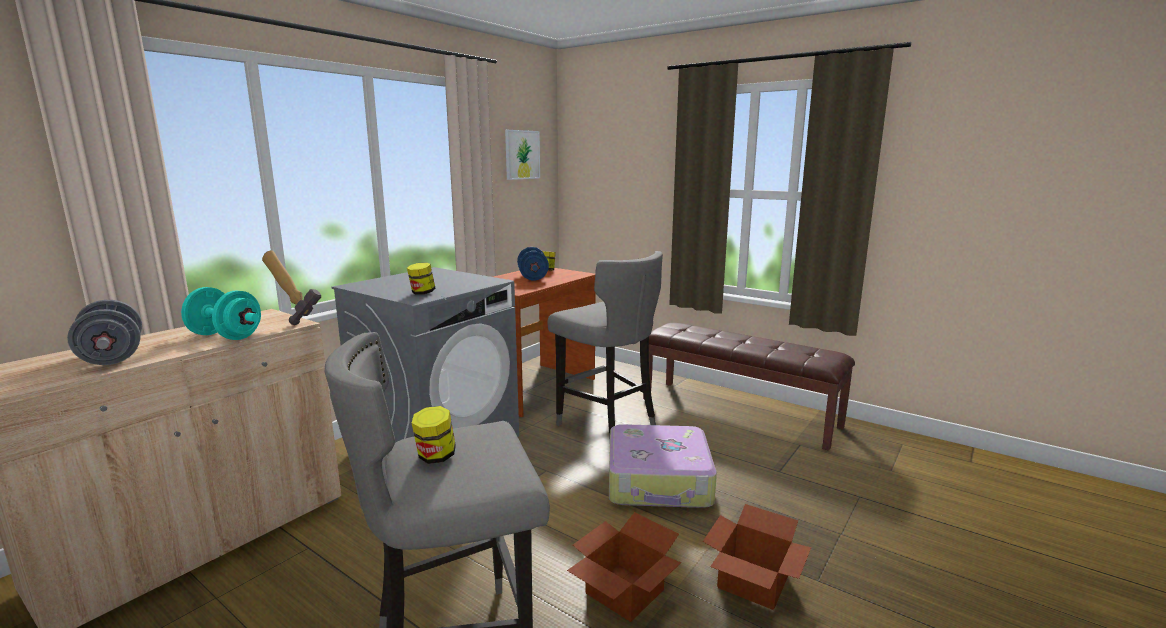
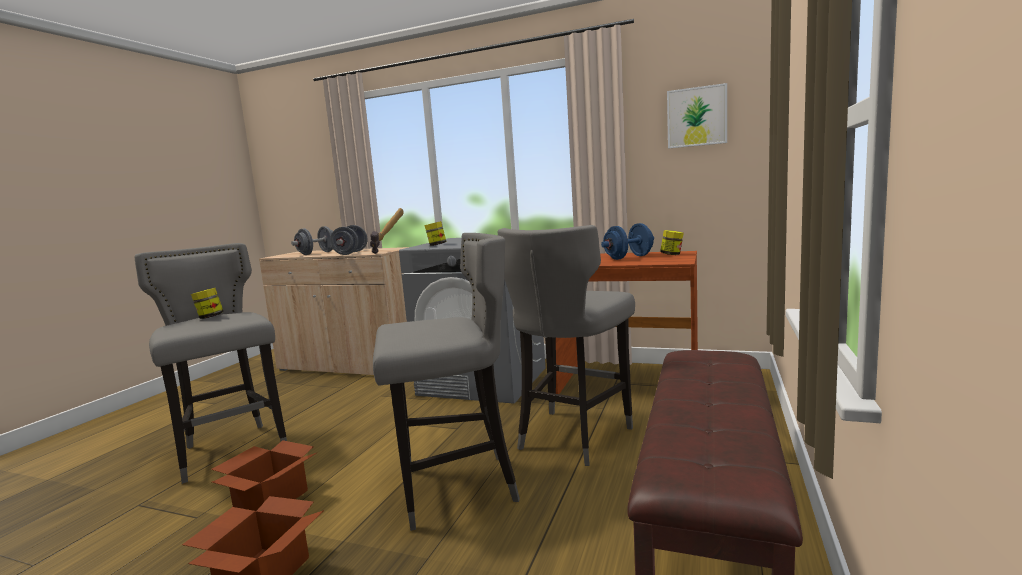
camera: 75 degrees right, 5 degrees down
(225, 336) = (351, 253): turquoise dumbbell -> grey dumbbell
(659, 481) = (456, 488): suitcase -> grey stool

